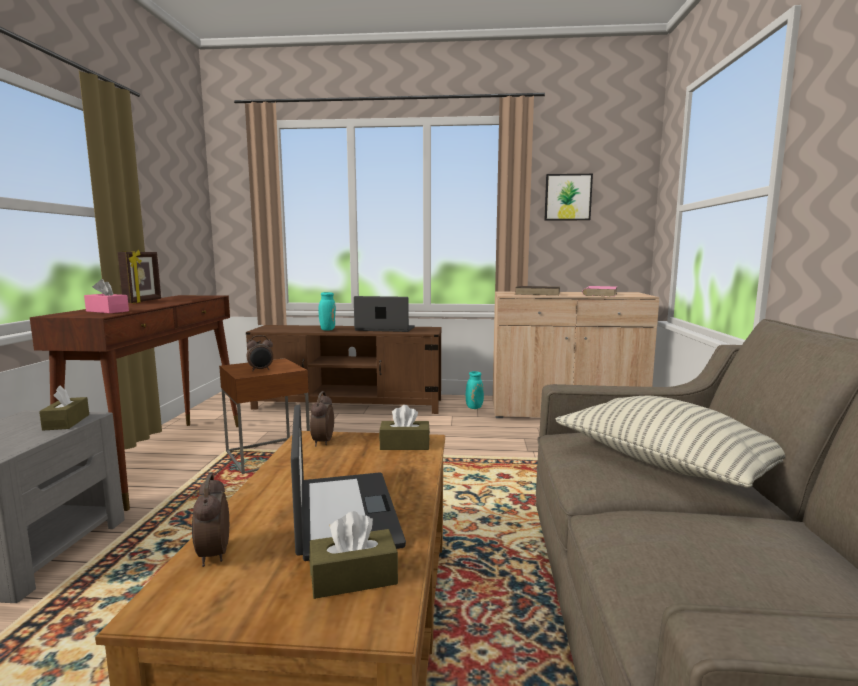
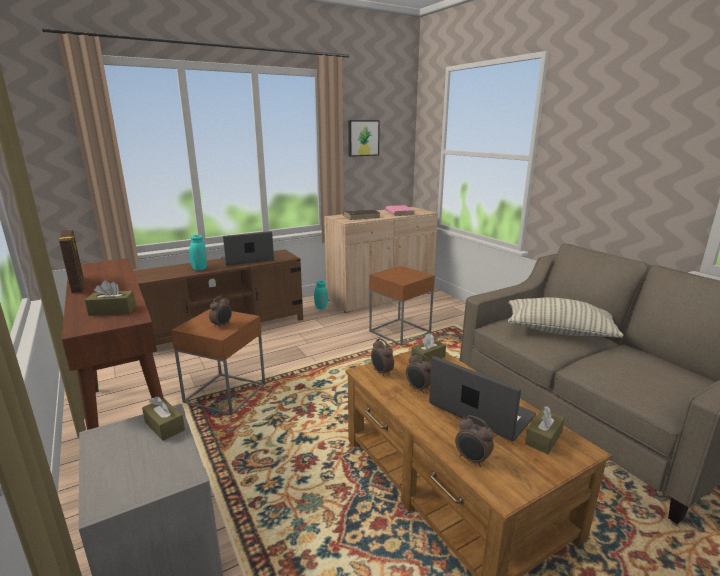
camera: 35 degrees left, 10 degrees up
(107, 311) = (112, 310): pink tissue box -> brown tissue box
(325, 467) = (418, 388): none -> alarm clock
(536, 451) = (400, 331): none -> brown side table

